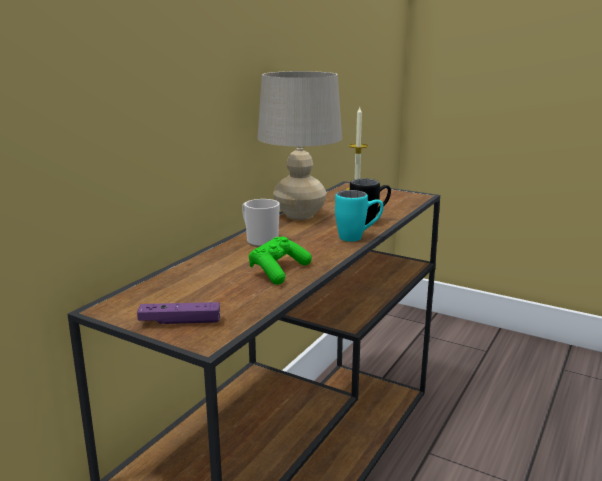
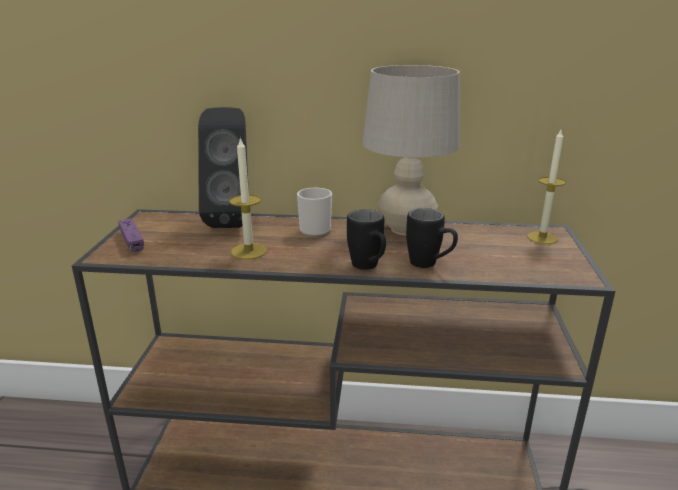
camera: 65 degrees right, 5 degrees up
(189, 268) = (231, 220): none -> black speaker
(278, 271) = (249, 251): green game controller -> candle
(358, 237) = (369, 267): turquoise mug -> black mug

